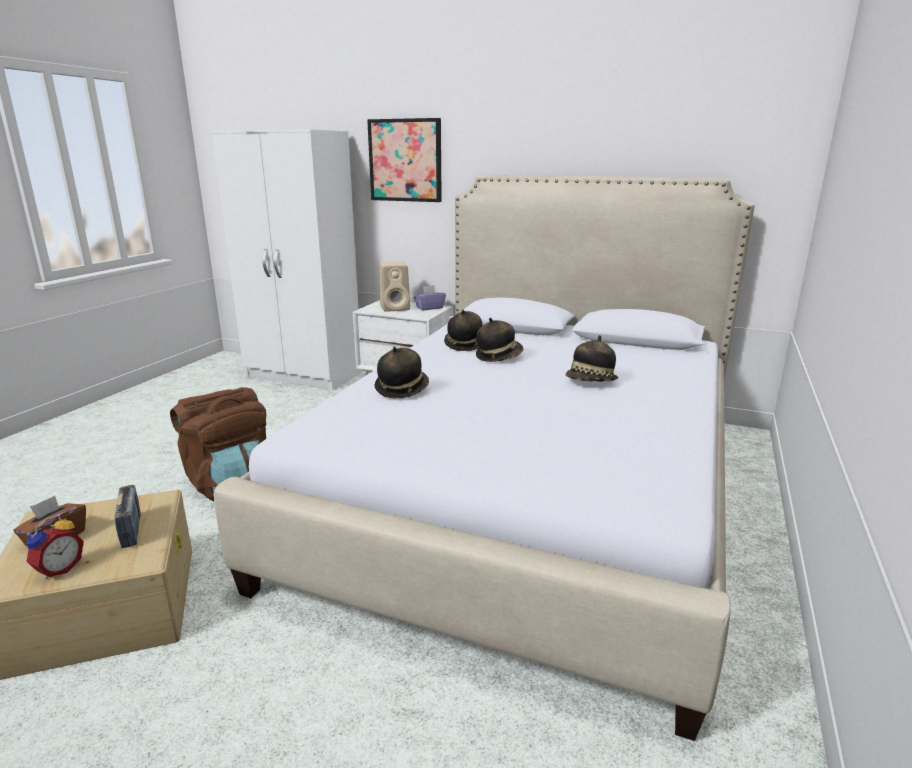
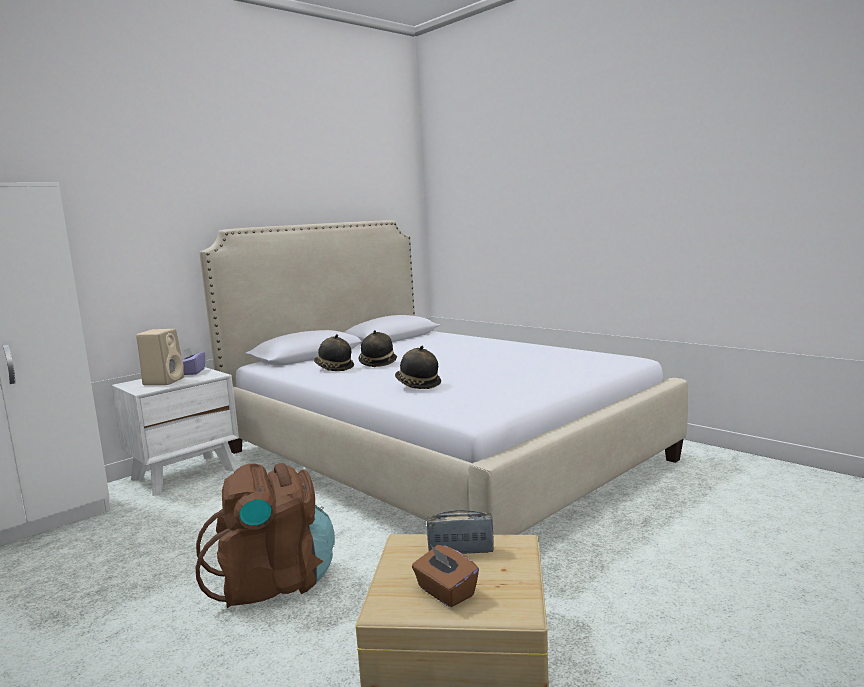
camera: 65 degrees left, 10 degrees down
(59, 569) = (509, 583): alarm clock -> none
(405, 160) = (121, 221): picture -> none
(591, 382) = (457, 352): hat -> none

